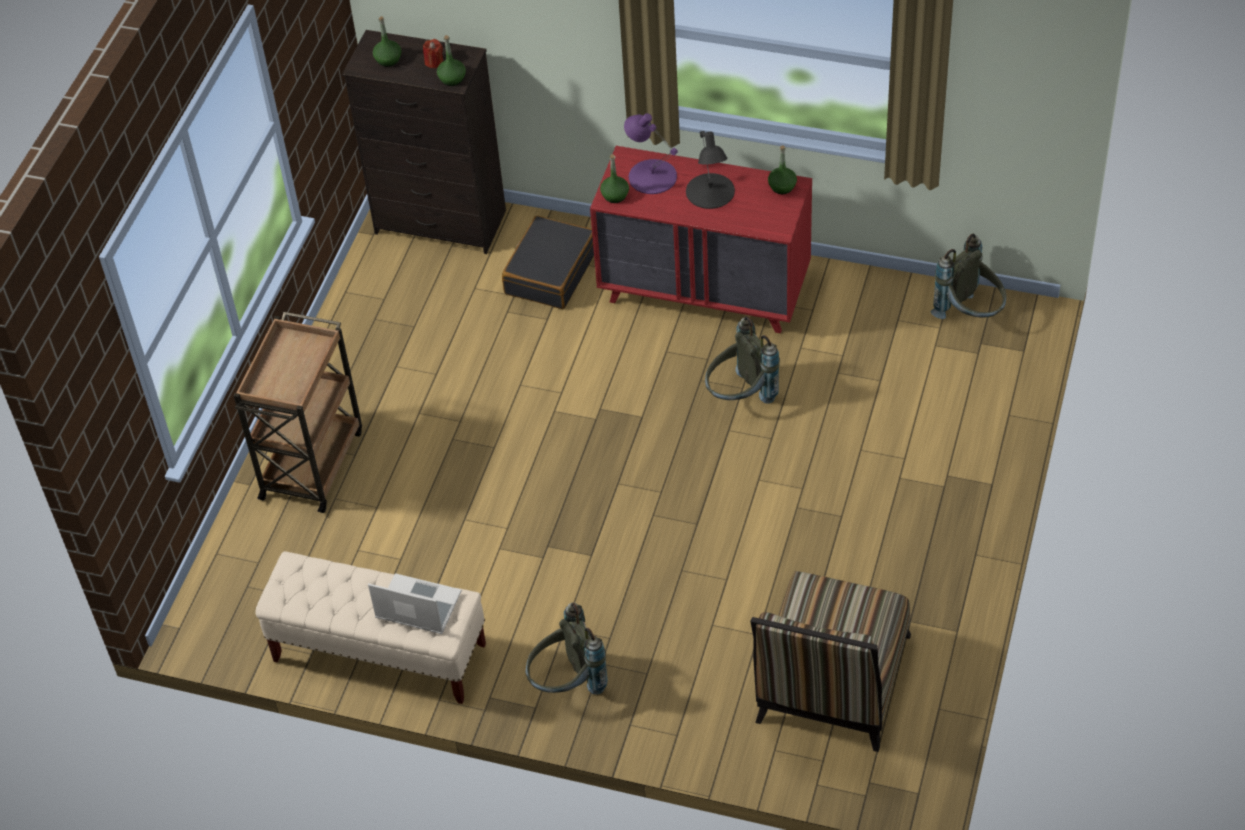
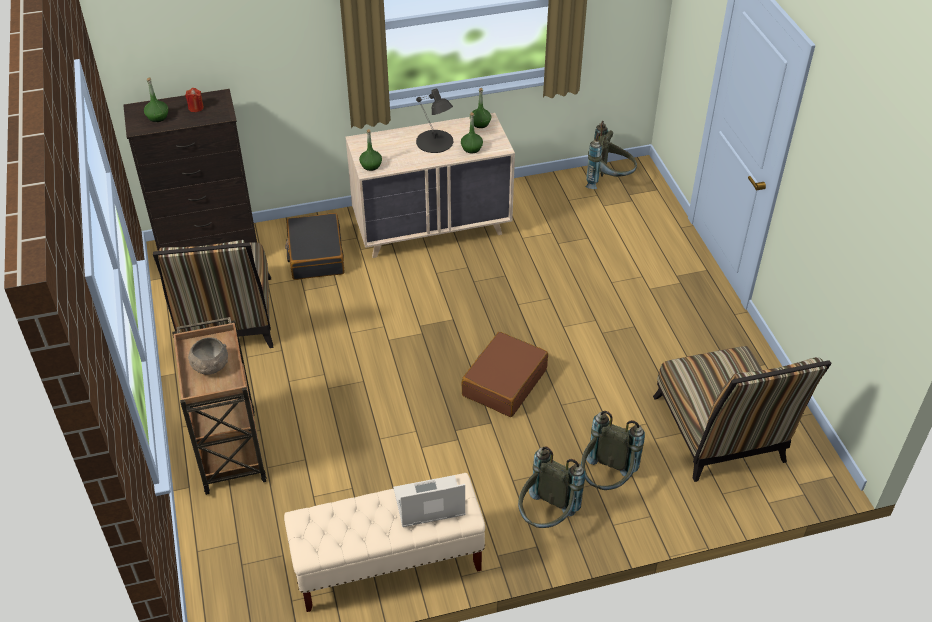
camera: 35 degrees left, 5 degrees down
(288, 368) = (210, 366): none -> grey bowl
(403, 316) = (227, 322): none -> chair
(452, 79) = (219, 113): green bottle -> green bottle (471, 148)
(640, 516) = (504, 382): none -> brown suitcase
(652, 176) = (387, 146): purple table lamp -> none
(705, 291) = (432, 228): red dresser -> beige dresser
(740, 397) = (508, 281): grey backpack -> grey backpack (605, 481)

